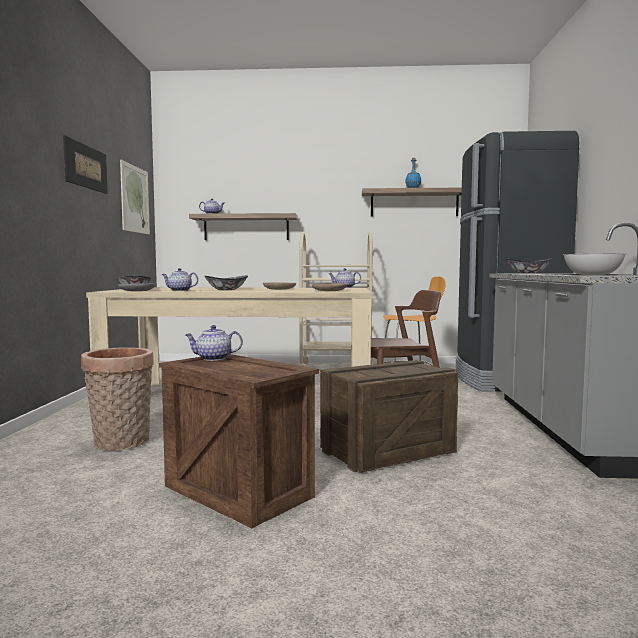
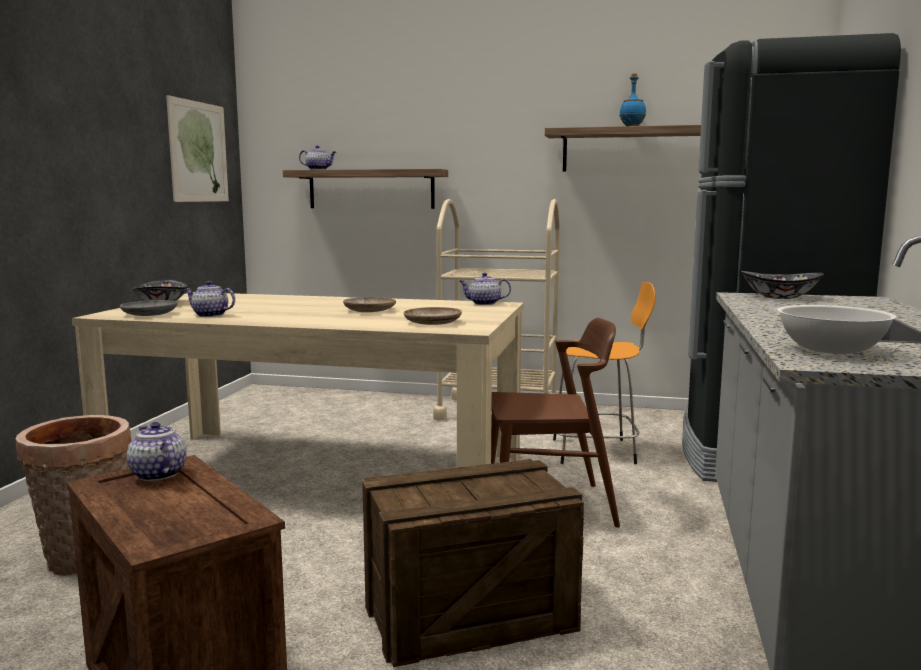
camera: 10 degrees right, 5 degrees up
(86, 166) = (96, 116): picture -> none
(213, 358) = (157, 474): teapot -> teapot turned 45 degrees clockwise
(226, 289) = (286, 311): bowl -> none

